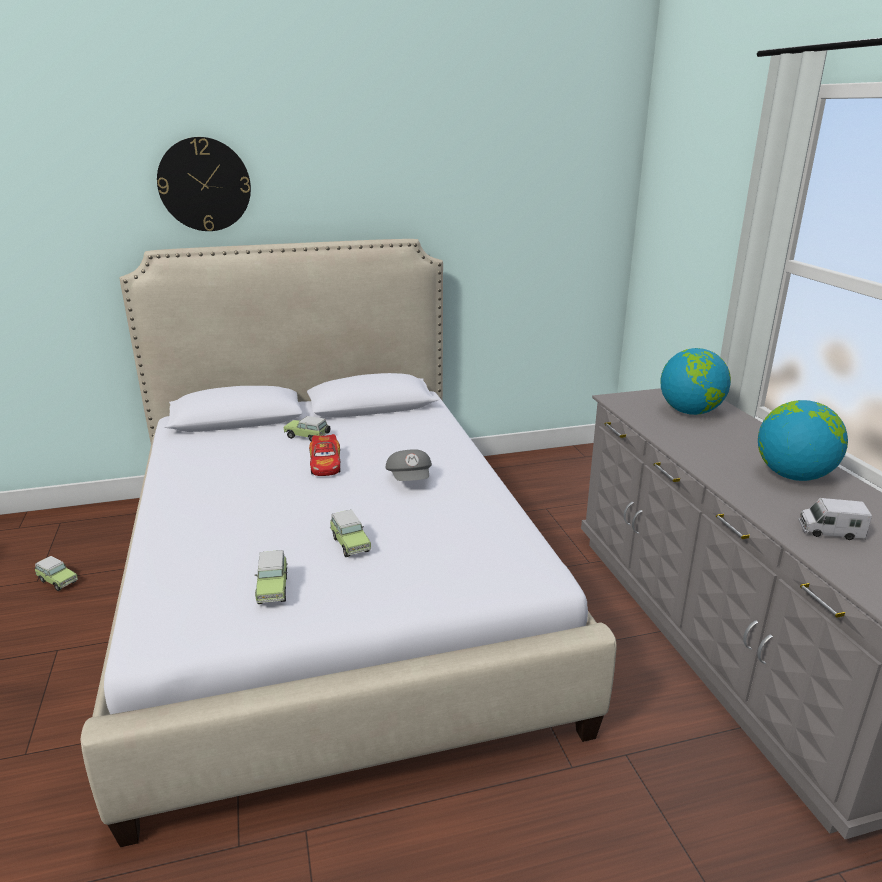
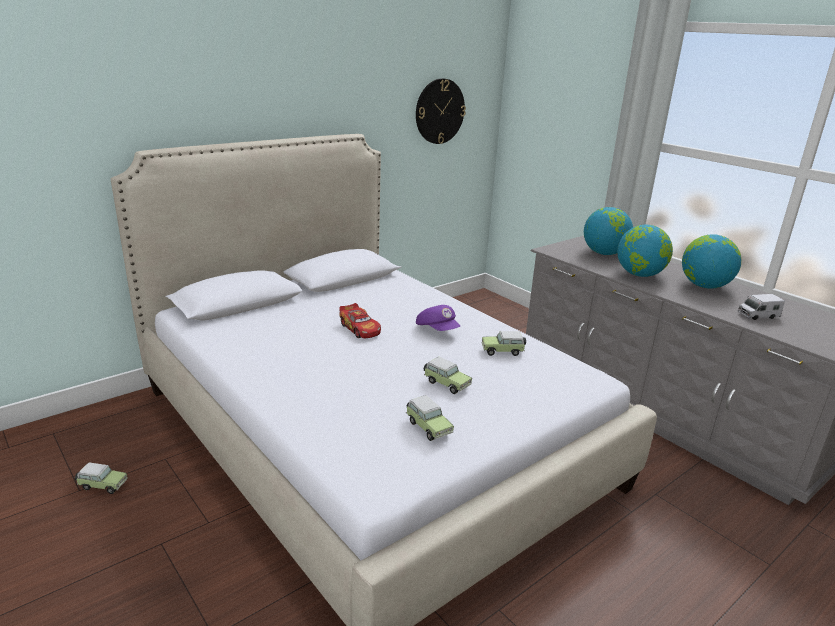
camera: 25 degrees left, 0 degrees up
(204, 184) = (186, 87): wall clock -> wall clock (439, 111)
(308, 437) = (320, 310): toy car -> toy car (503, 351)
(410, 479) = (438, 330): grey cap -> purple cap
(707, 447) = (639, 275): none -> globe

